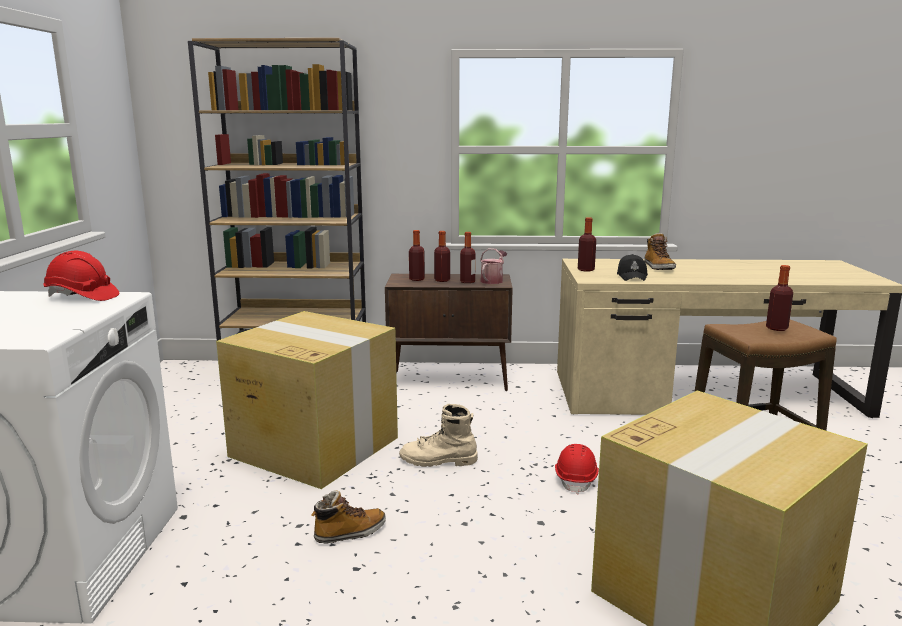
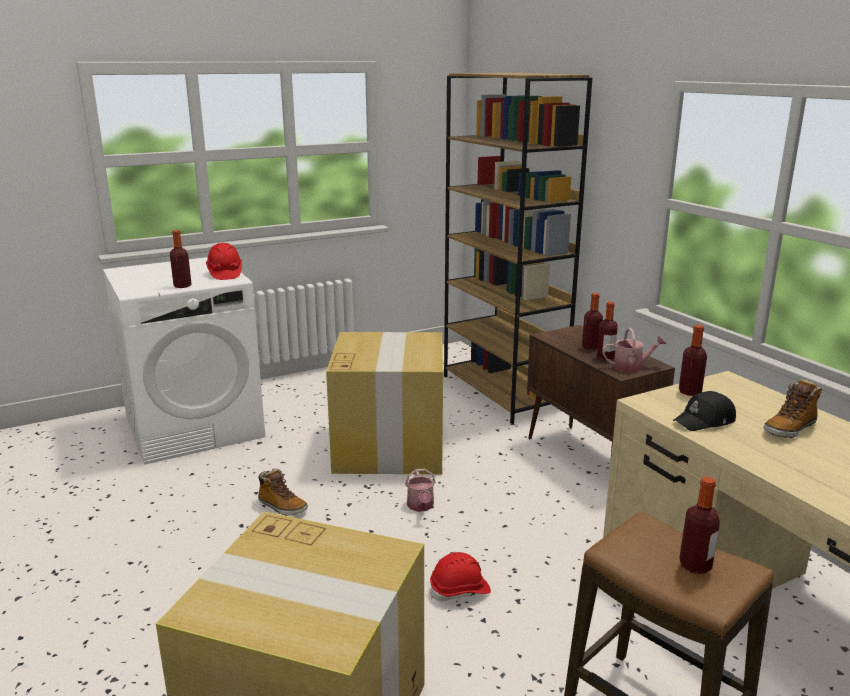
camera: 60 degrees right, 5 degrees up
(417, 279) = (575, 338): bottle -> bottle (182, 286)
(438, 461) = (421, 506): beige boot -> watering can

